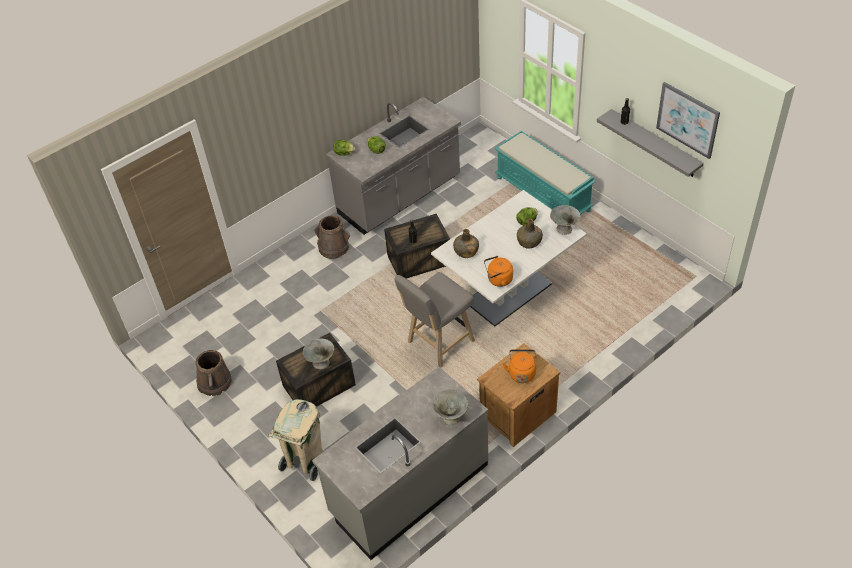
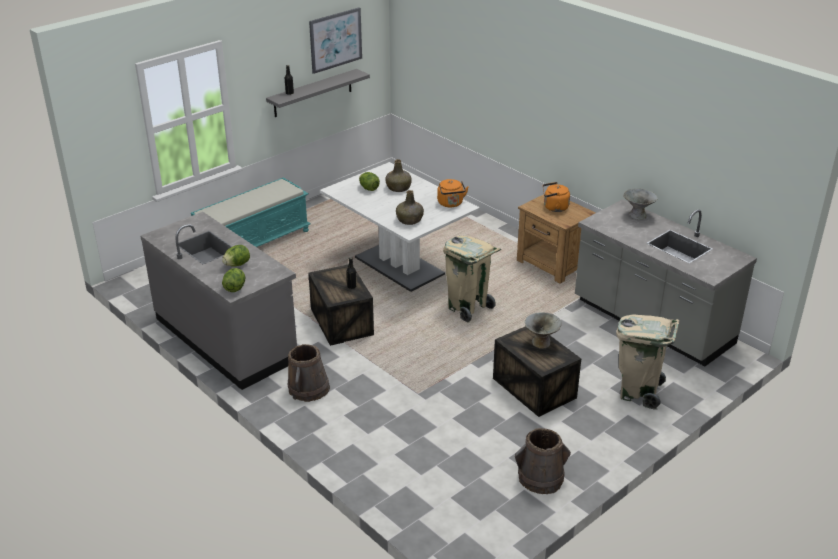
camera: 95 degrees left, 15 degrees down
(438, 343) = (468, 308): grey stool -> beige trash can
(564, 229) = (382, 171): grey bowl -> none

